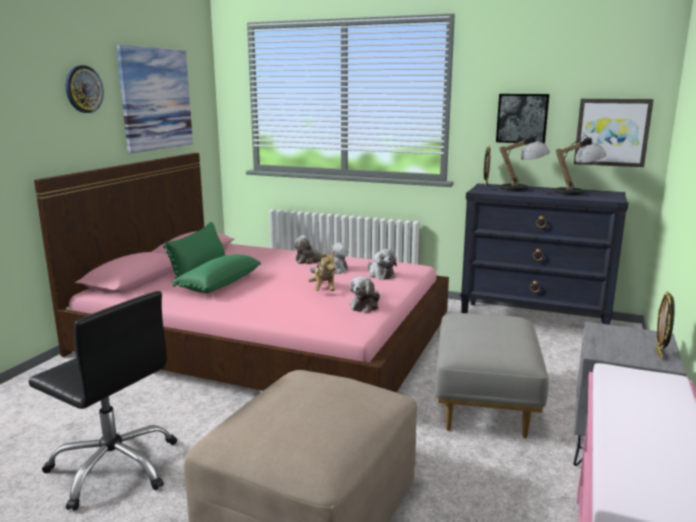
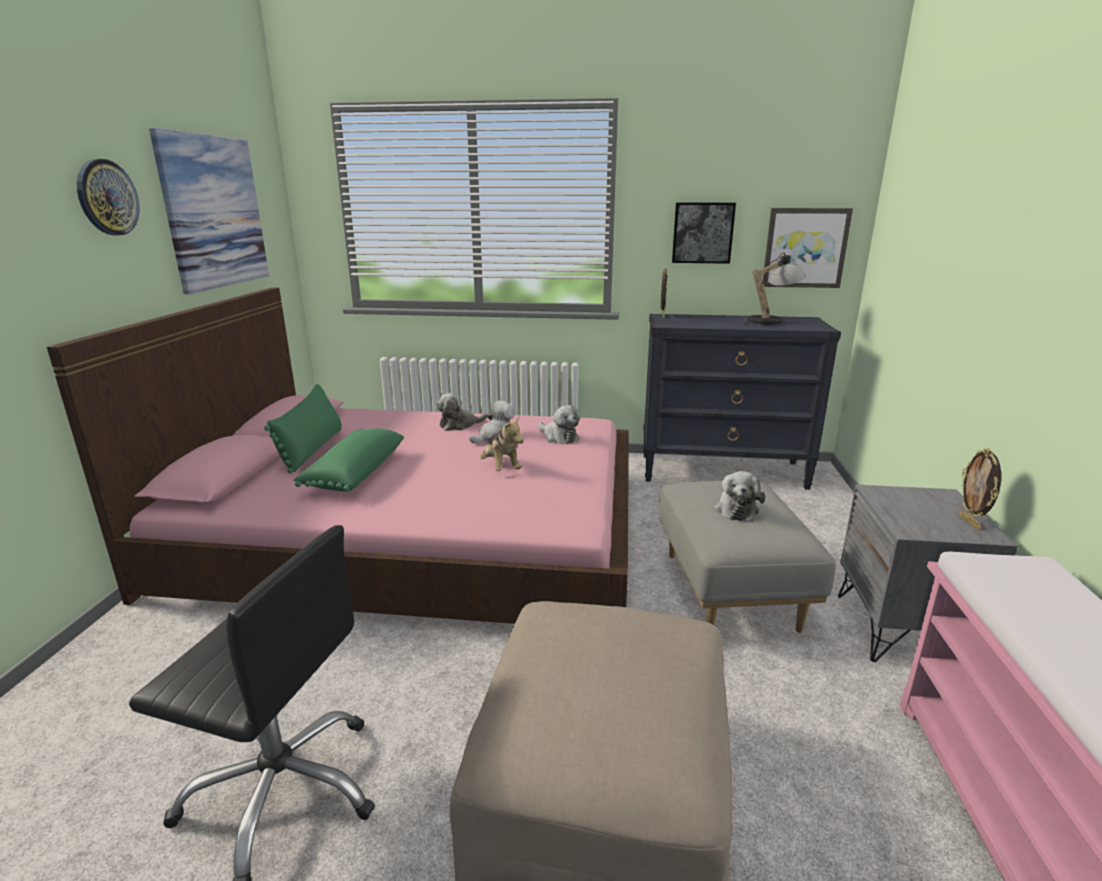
camera: 15 degrees left, 5 degrees up
(365, 305) = (569, 486): plush toy -> plush toy (736, 509)
(521, 189) = (707, 319): table lamp -> none

